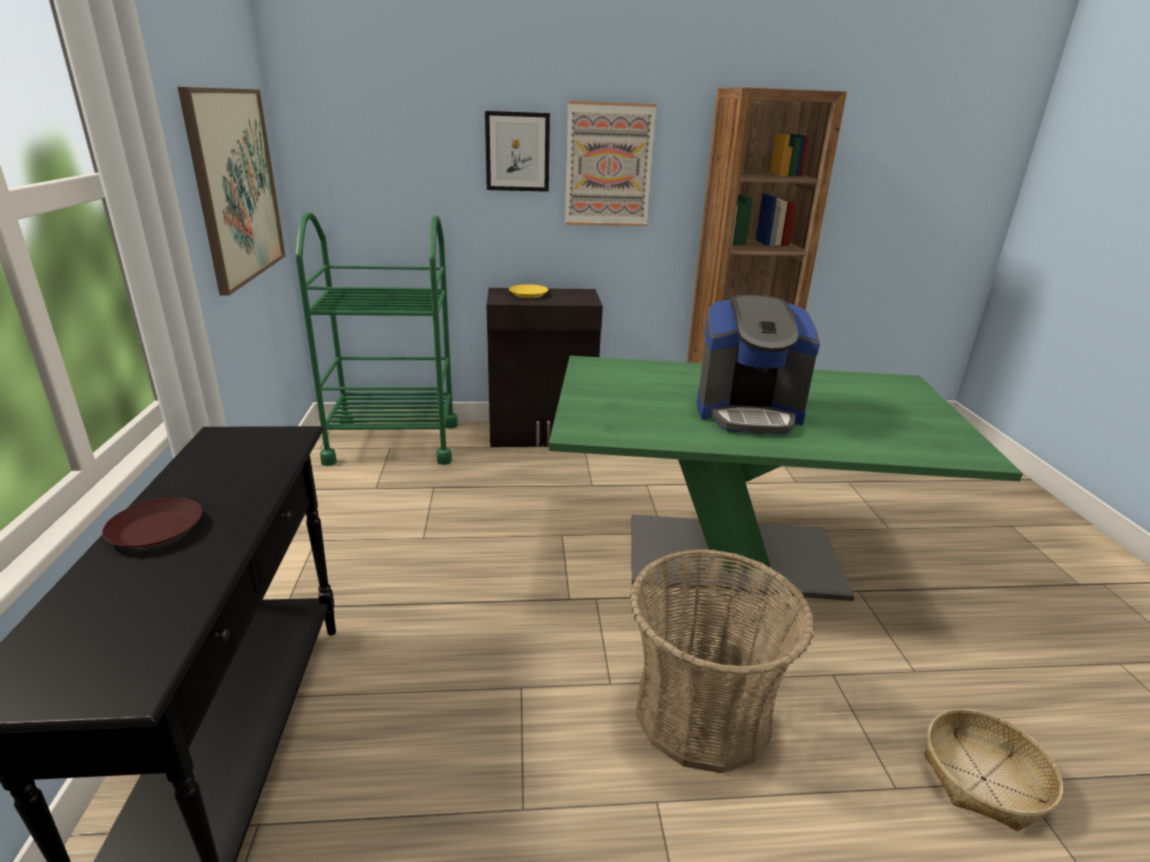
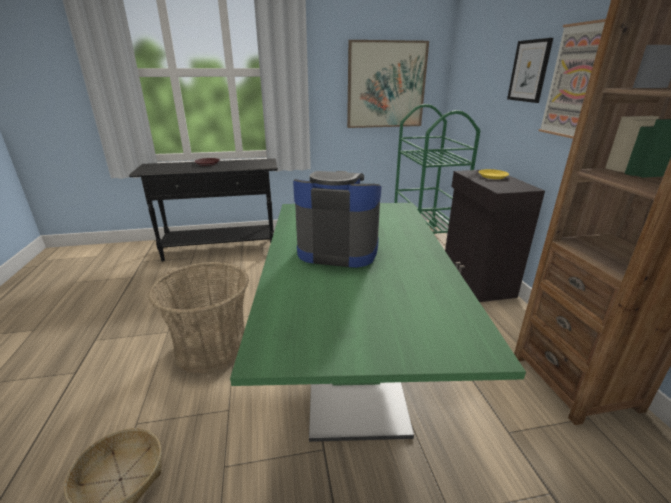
camera: 85 degrees right, 0 degrees up
(748, 413) = (338, 250): coffee machine -> coffee machine turned 105 degrees clockwise

